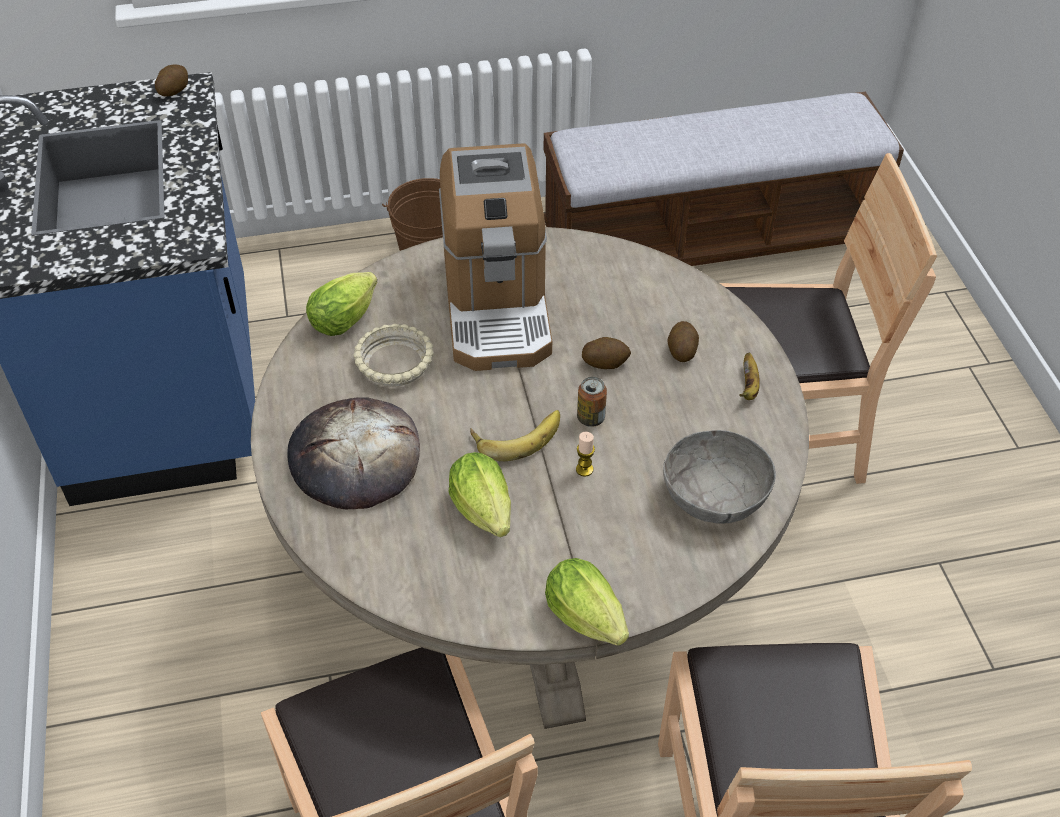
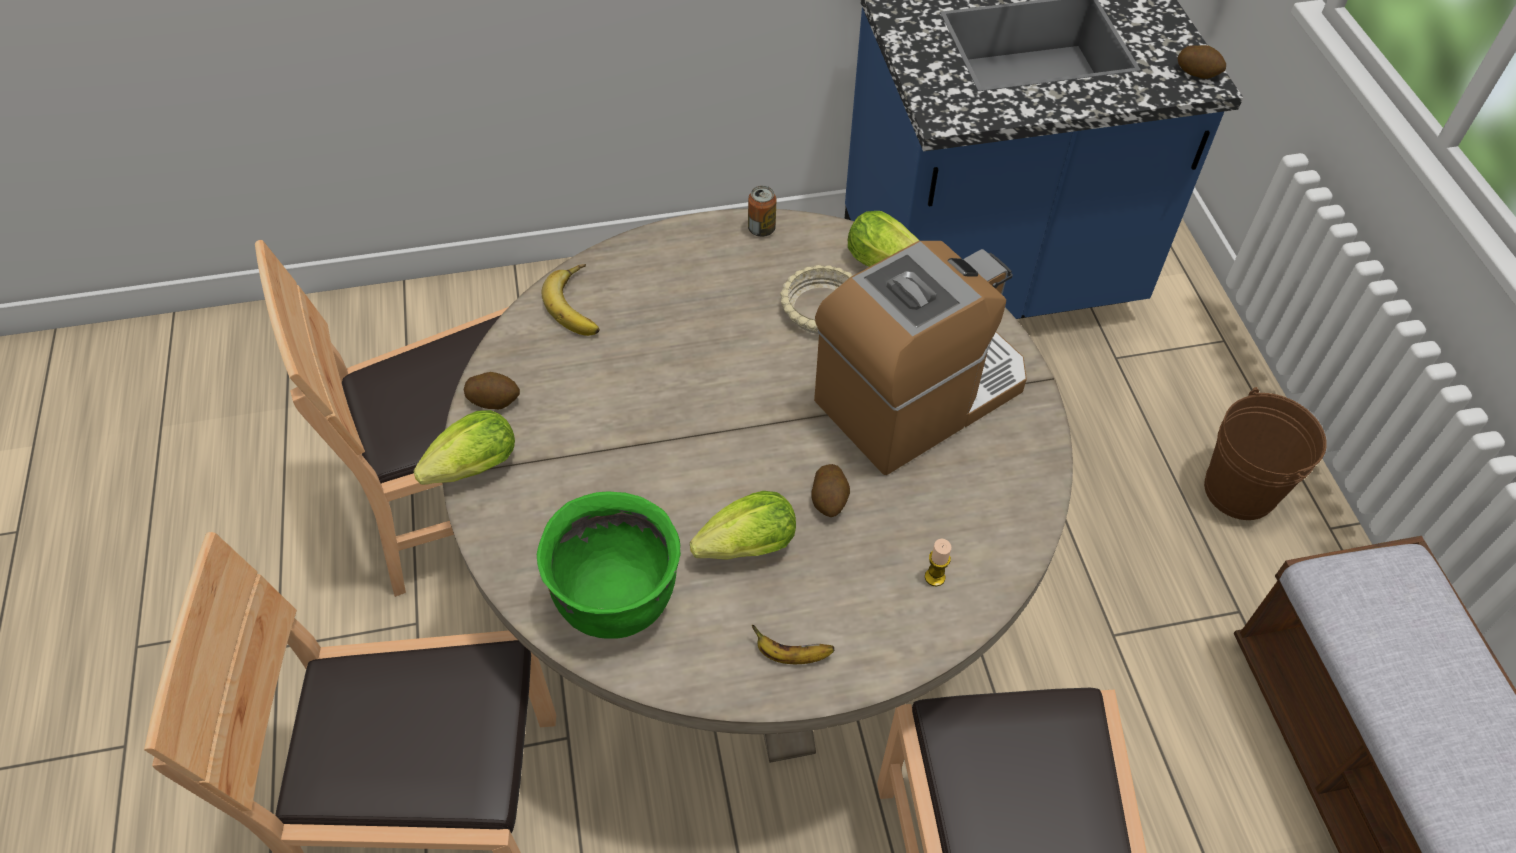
camera: 90 degrees right, 5 degrees up
(355, 457) = (692, 284): bread -> none
(485, 514) = (611, 387): lettuce -> lettuce (742, 548)
(496, 305) = (919, 395): coffee machine -> coffee machine turned 150 degrees clockwise
(516, 435) = (717, 413): banana -> banana (580, 305)
(584, 469) = (665, 473): candle -> candle (934, 577)
(591, 418) = (740, 482): can -> can (761, 229)
(681, 350) = (853, 583): potato -> potato (494, 400)
(714, 496) = (617, 598): grey bowl -> green cooking pot

